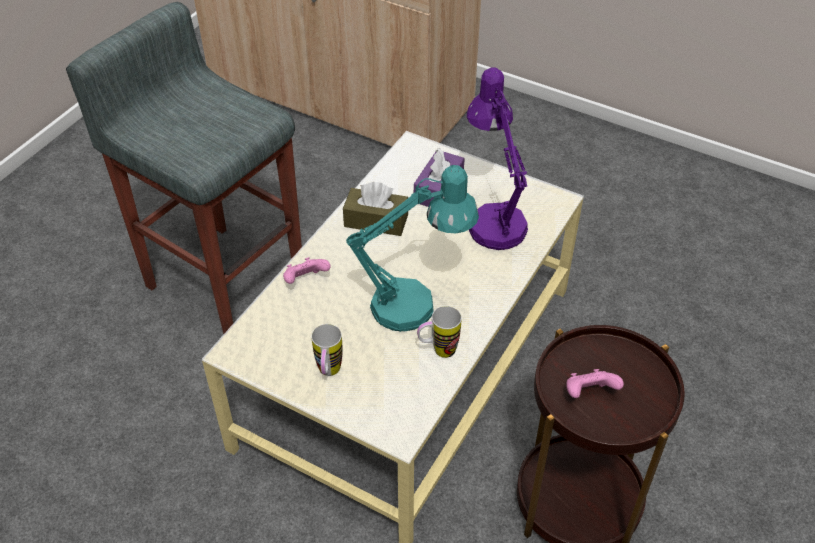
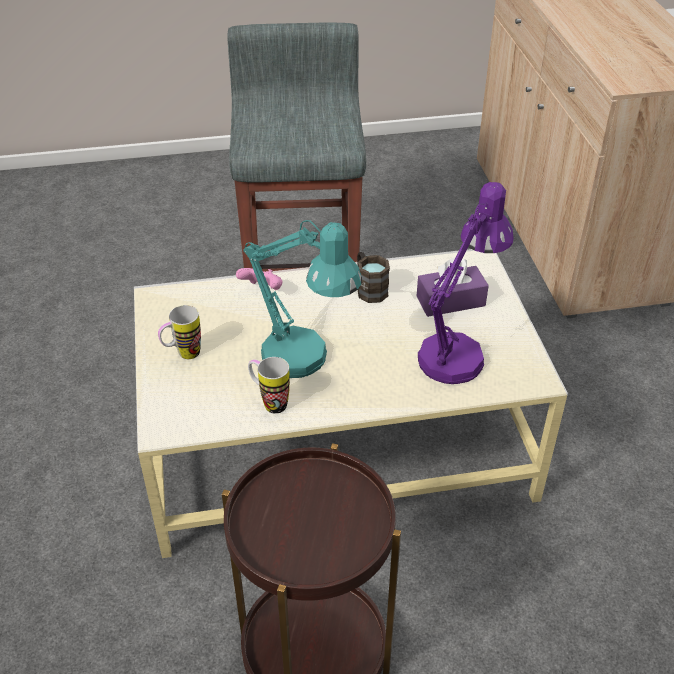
camera: 50 degrees right, 5 degrees down
(376, 221) = (369, 288): brown tissue box -> brown mug
(589, 393) = (289, 510): pink game controller -> none

